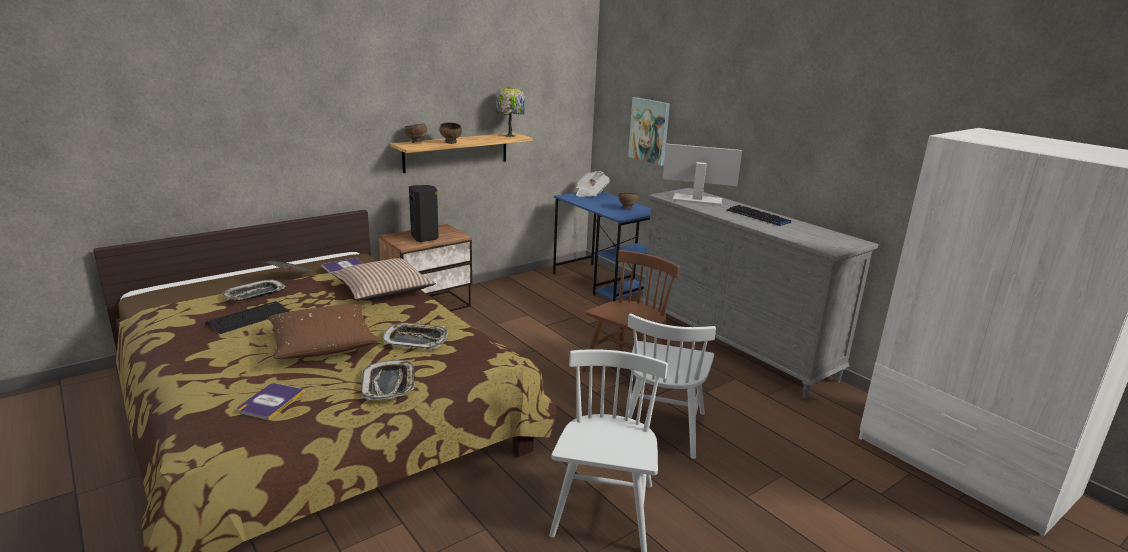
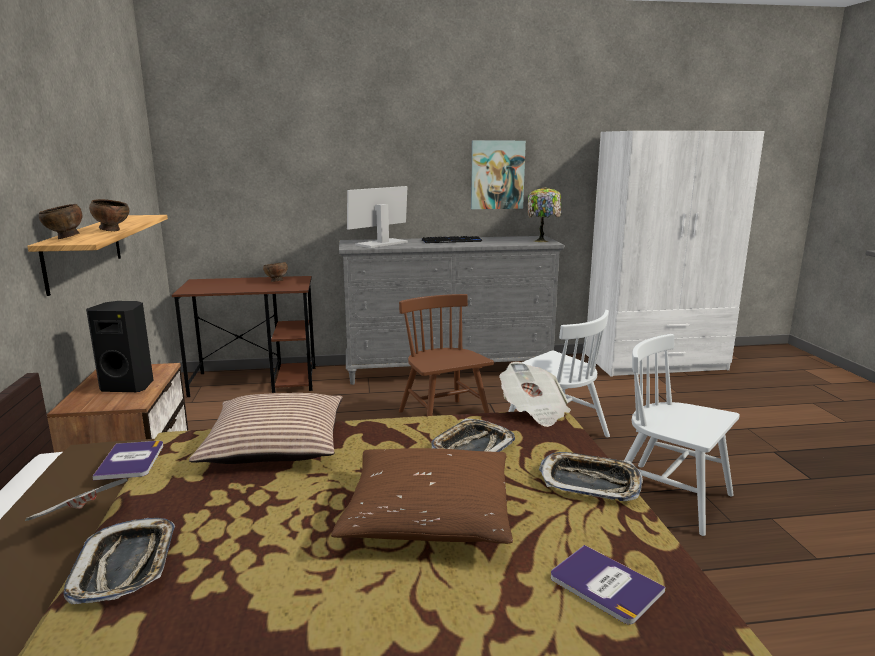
camera: 60 degrees left, 5 degrees down
(249, 318) = (243, 582): keyboard -> none
(509, 136) = (135, 217): table lamp -> table lamp (542, 241)
(590, 193) = (199, 283): newspaper -> newspaper (534, 411)
(602, 283) = (256, 381): blue desk -> brown desk
(649, 130) = (265, 190): picture -> picture (497, 175)

